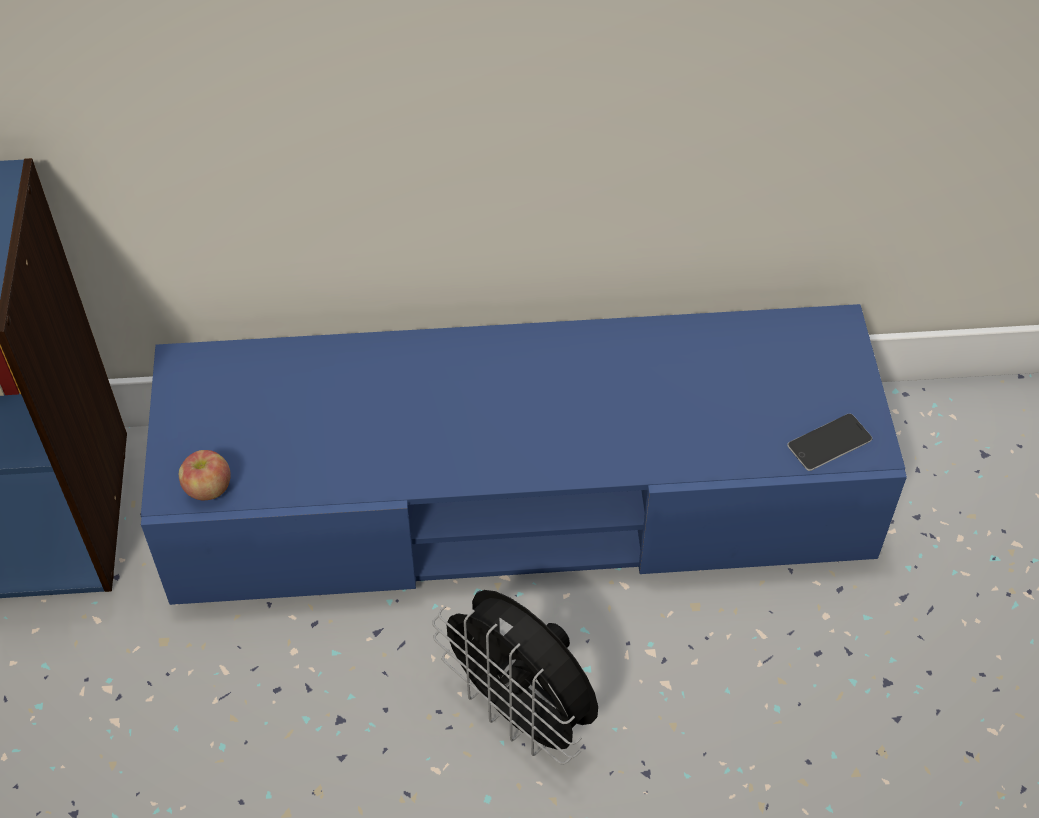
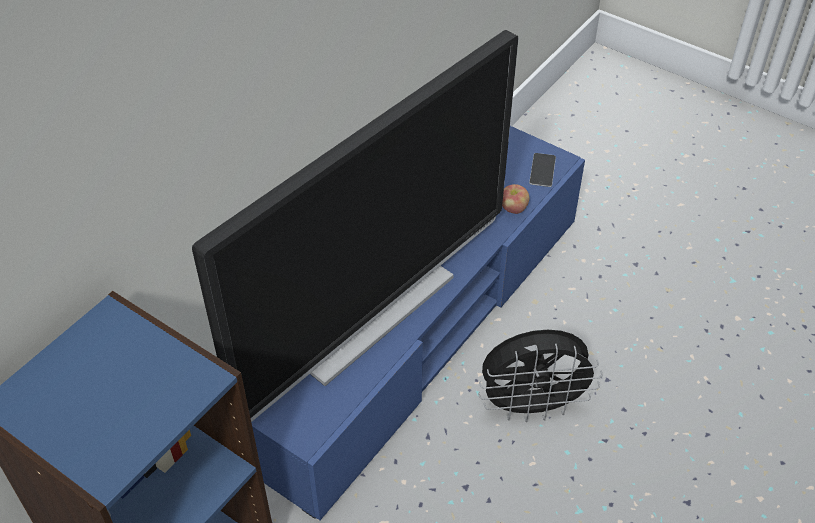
camera: 50 degrees left, 5 degrees down
(208, 488) = (321, 419): apple -> apple (513, 209)
(401, 429) = (370, 314): none -> television

